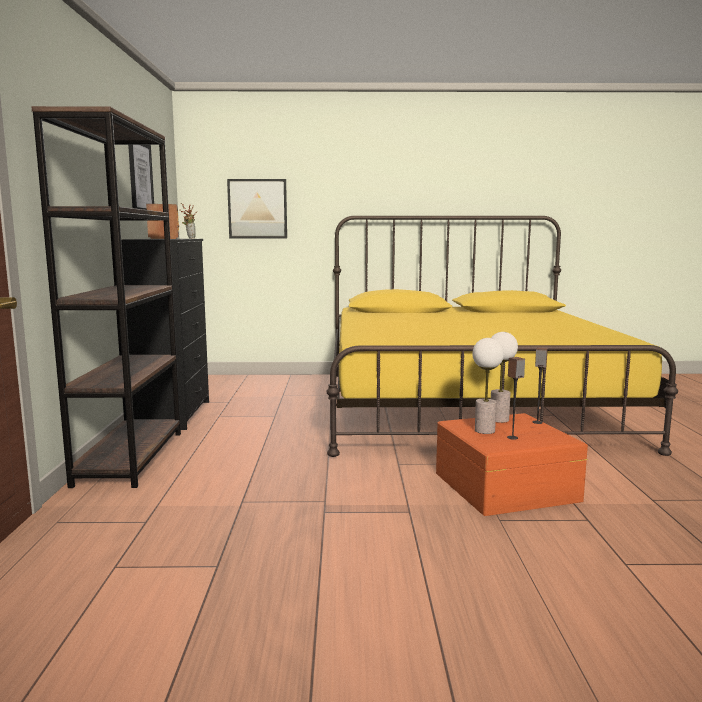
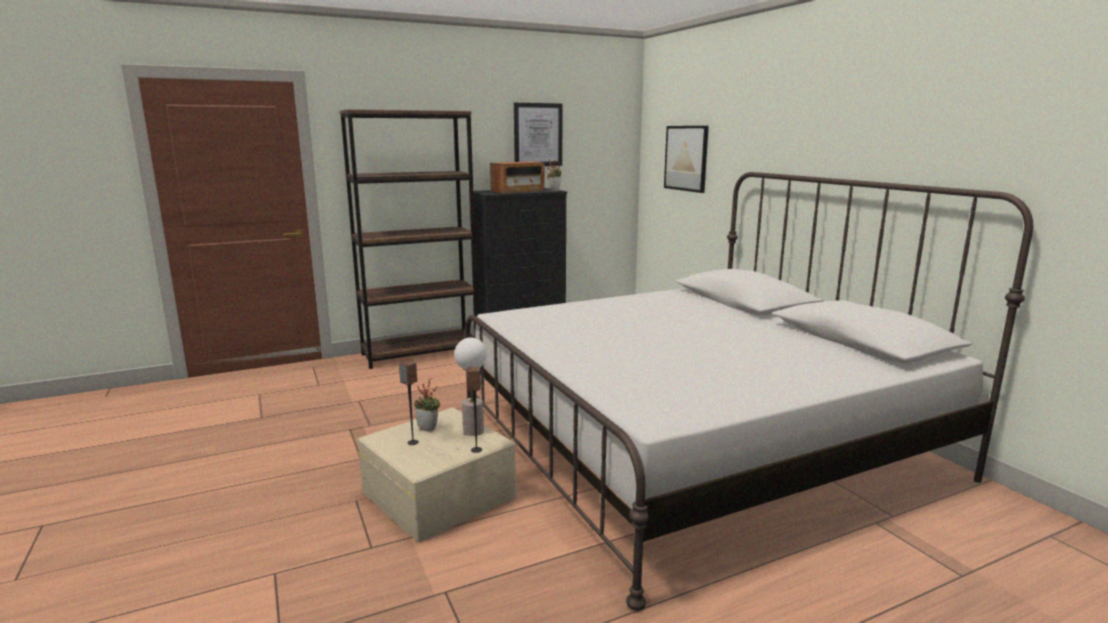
camera: 65 degrees right, 5 degrees up
(465, 406) = (694, 440): yellow bed -> white bed
(485, 431) = (429, 428): table lamp -> potted plant
(504, 486) = (438, 493): orange storage box -> beige storage box

